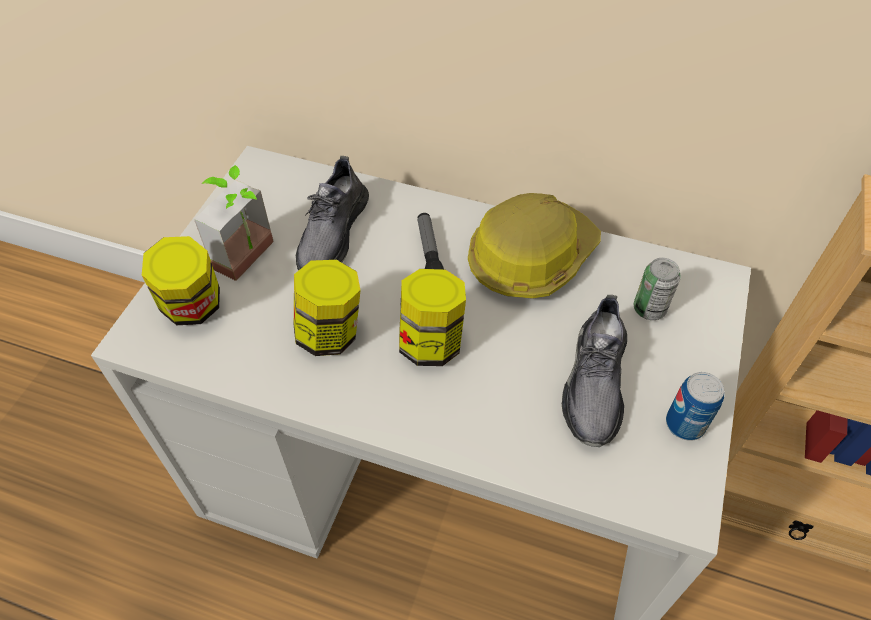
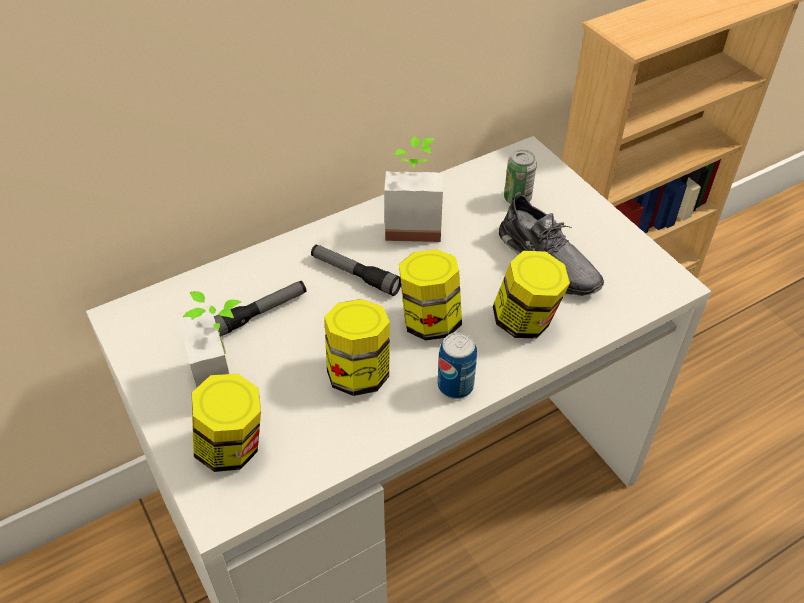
camera: 50 degrees left, 5 degrees down
(332, 233) = (259, 314): grey shoe -> flashlight
(501, 412) = (525, 321): none -> jar
(530, 258) = (413, 223): hard hat -> potted plant
(685, 424) = (616, 243): can -> can (455, 385)

